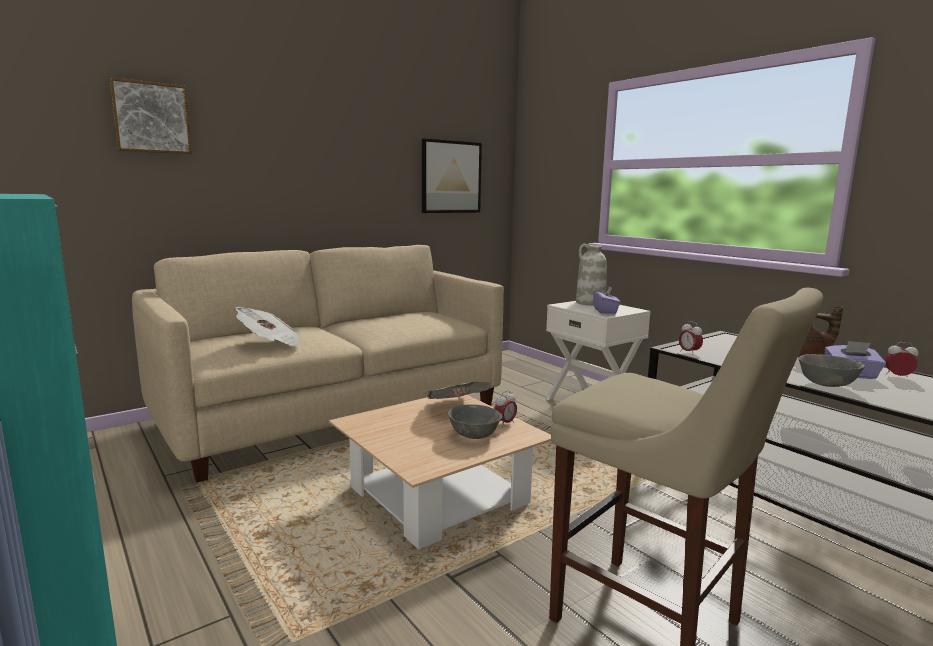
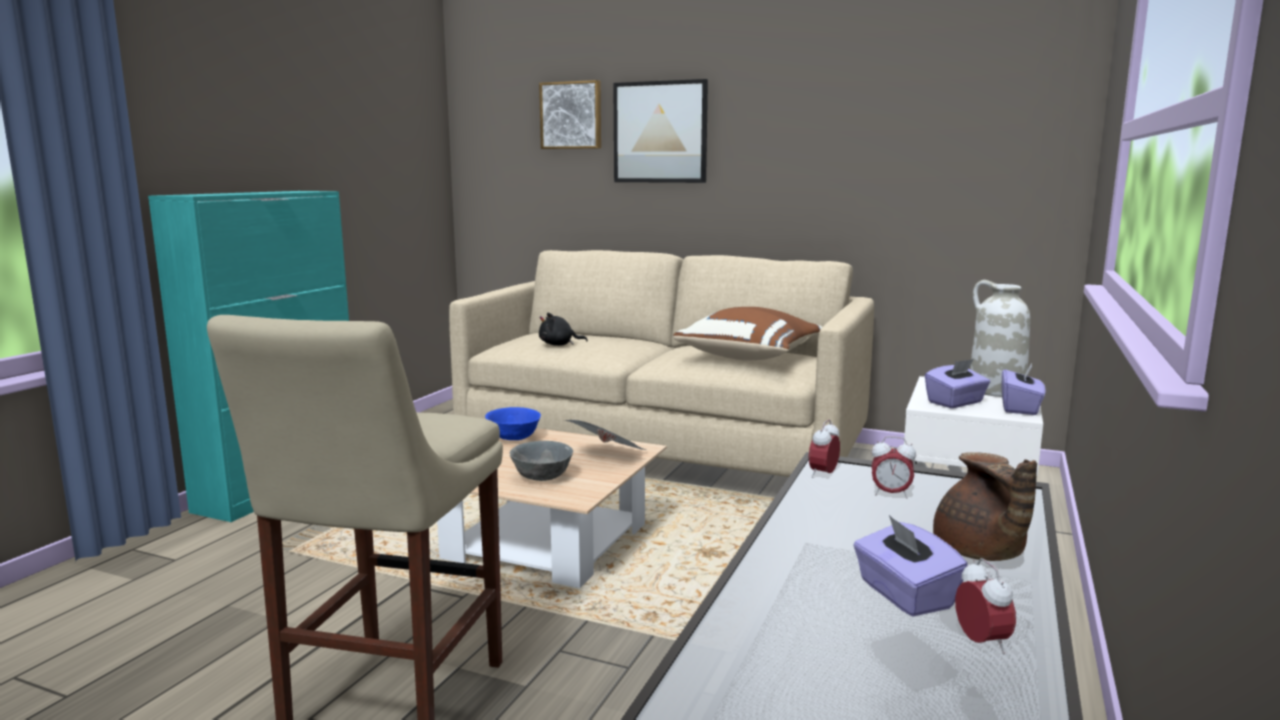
camera: 60 degrees right, 0 degrees up
(271, 343) = (559, 345): newspaper -> black plush toy
(366, 426) = (514, 438): none -> blue bowl
(415, 319) = (751, 357): none -> brown pillow
(451, 177) = (945, 161): picture -> picture (660, 132)
(505, 423) = (593, 483): alarm clock -> alarm clock (890, 494)
(624, 307) = (1020, 408): none -> purple tissue box
(826, 384) = (780, 569): grey bowl -> none

